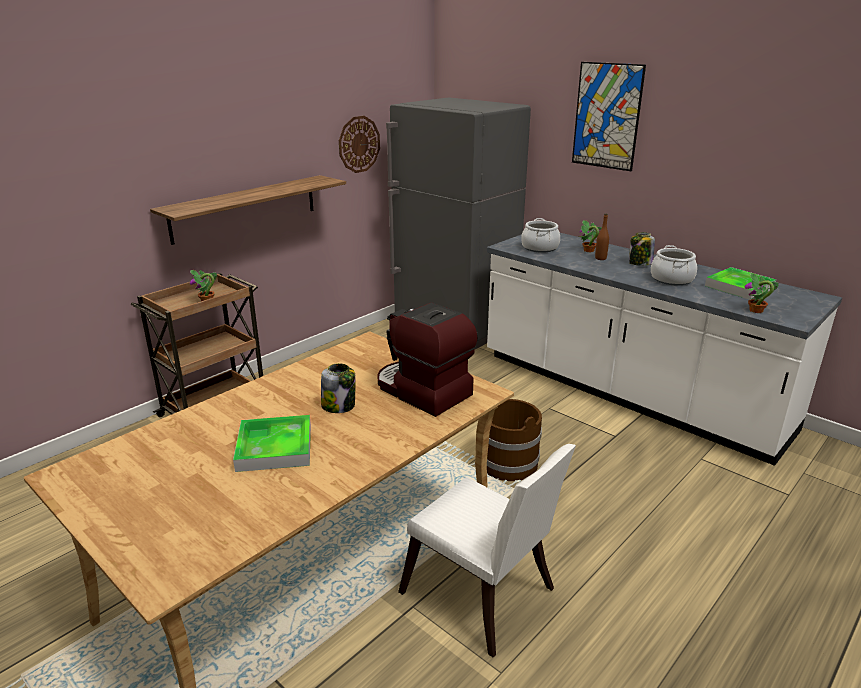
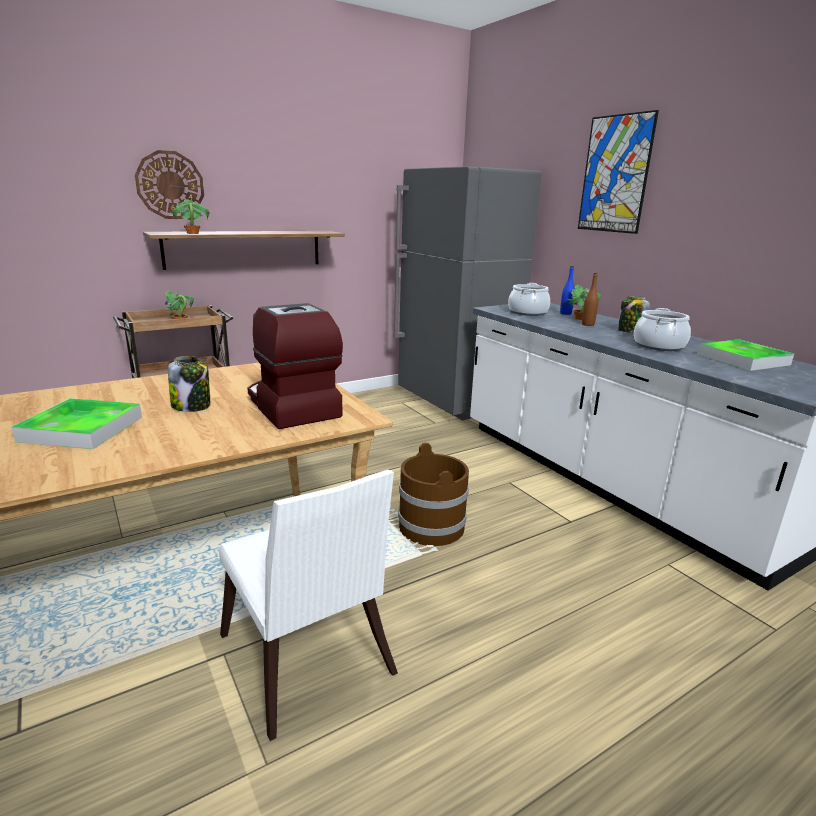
camera: 15 degrees right, 5 degrees down
(359, 144) = (373, 207): wall clock -> wall clock (170, 185)
(572, 245) = (565, 313): none -> blue bottle
(756, 311) = (751, 380): potted plant -> potted plant (192, 233)

